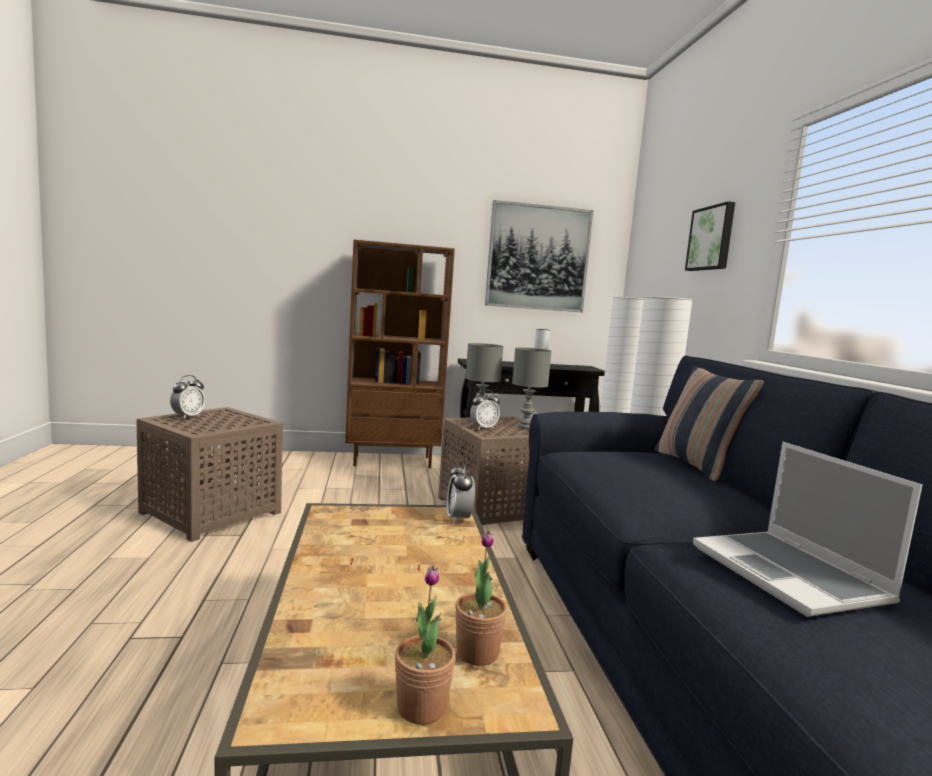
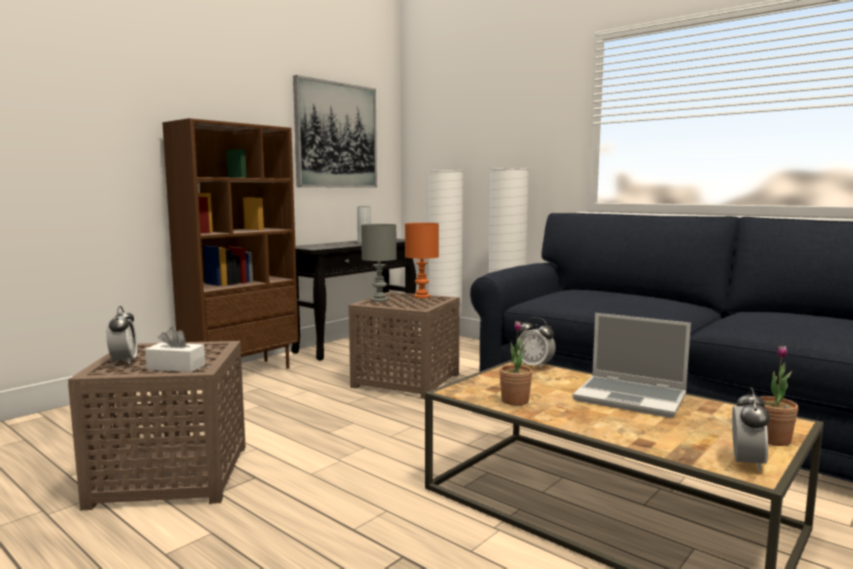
camera: 40 degrees left, 0 degrees up
(193, 427) = (176, 367): none -> white tissue box
(477, 653) = (727, 414): potted plant -> potted plant (515, 401)
(483, 428) = (401, 304): alarm clock -> alarm clock (746, 463)
(526, 426) = (422, 296): grey table lamp -> orange table lamp
(696, 465) = (610, 290): pillow -> none
(712, 238) = (517, 119): picture -> none
(790, 575) = (788, 321): laptop -> laptop (632, 398)

